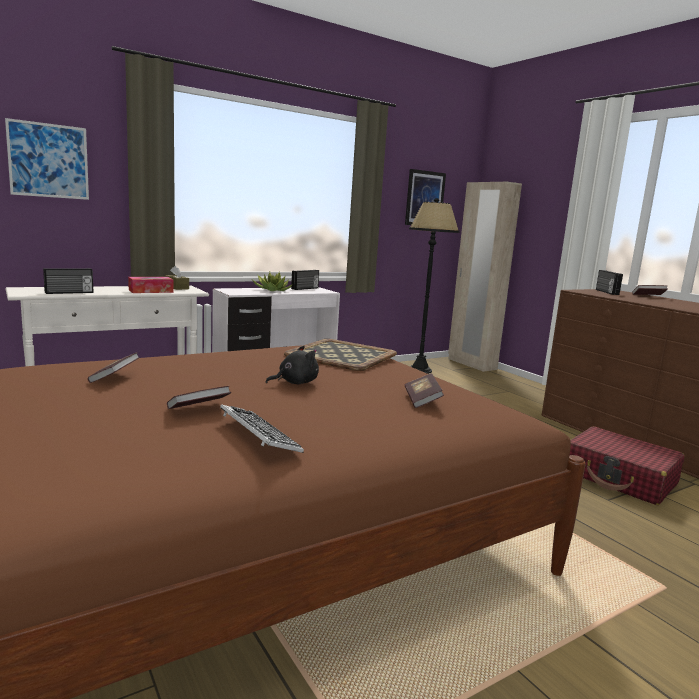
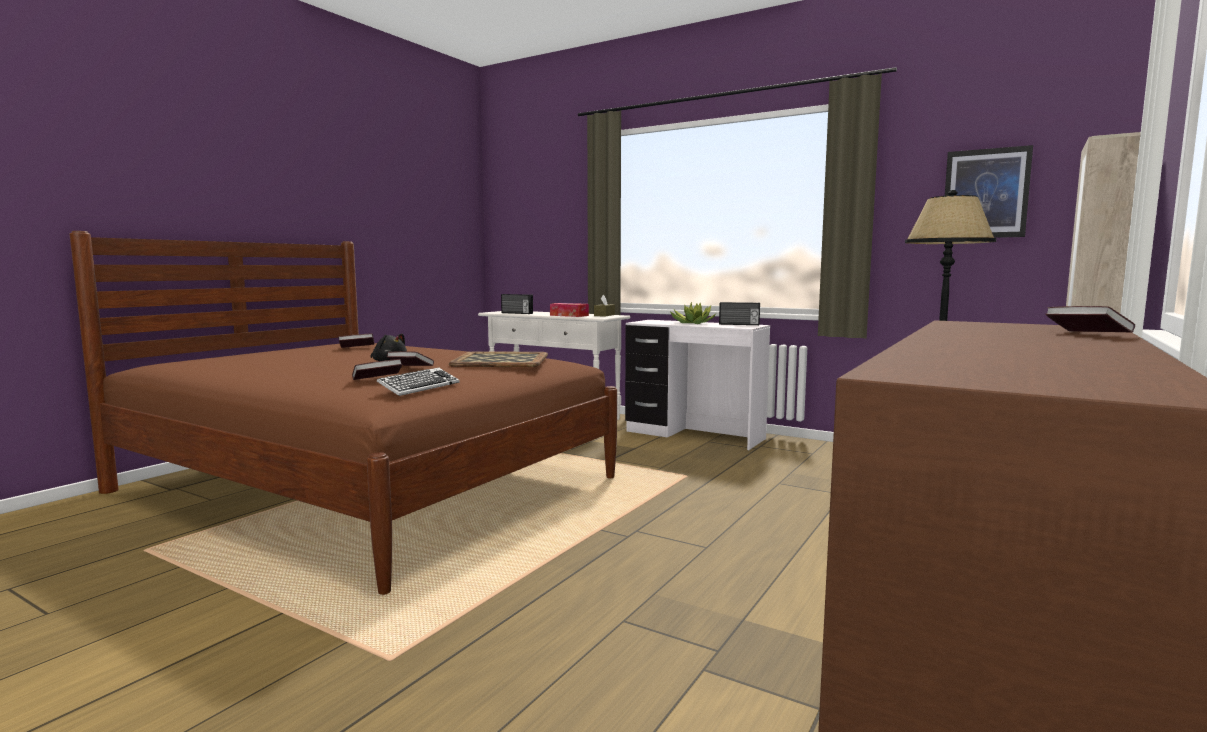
camera: 65 degrees right, 5 degrees down
(48, 160) = (547, 214): picture -> none
(198, 409) = (303, 359): book -> book (410, 368)
(258, 436) = (259, 368): keyboard -> keyboard (419, 387)
(606, 292) = (1022, 326): radio -> none
(620, 478) = (727, 629): red suitcase -> none

